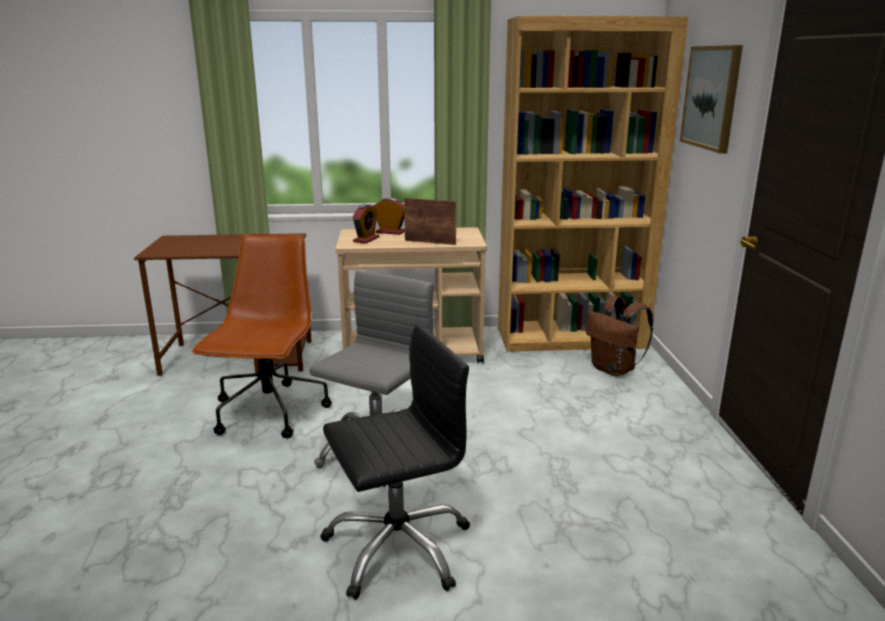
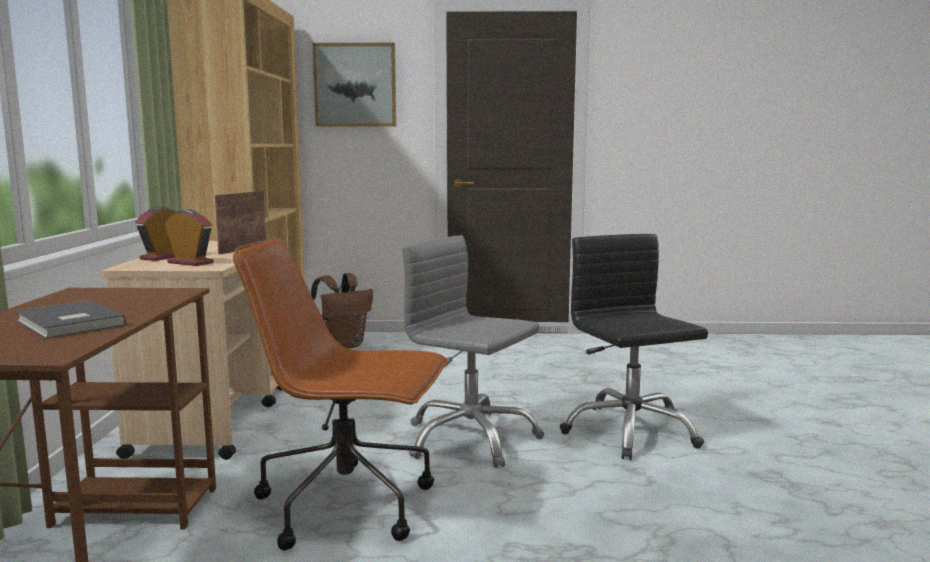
camera: 85 degrees left, 10 degrees down
(210, 246) = (67, 323): none -> grey book

